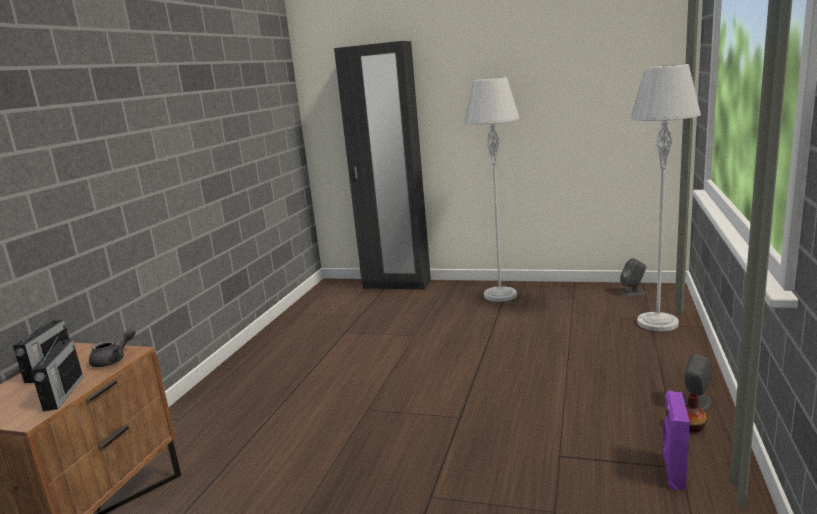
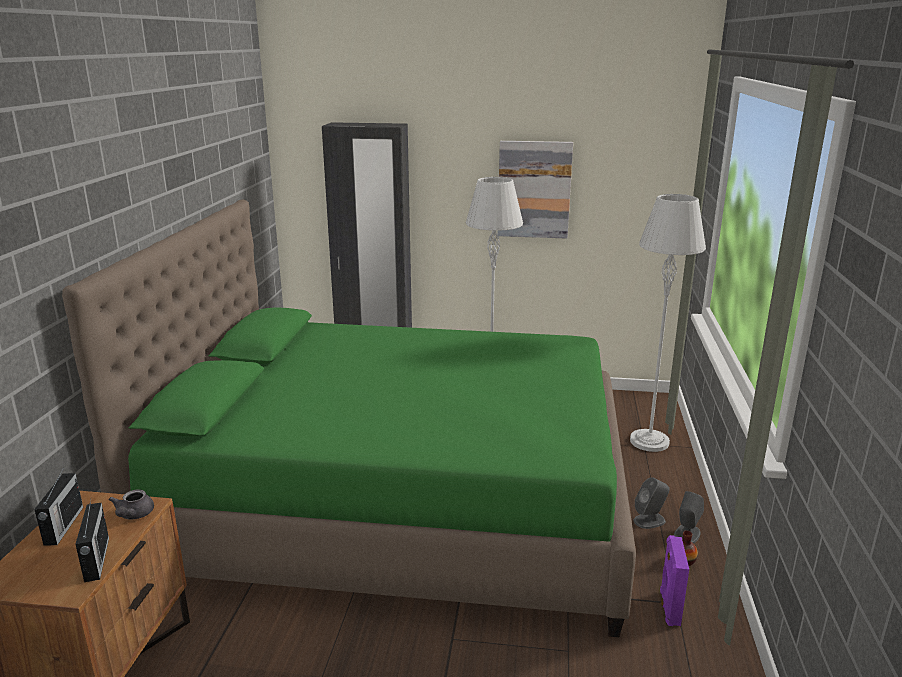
camera: 10 degrees left, 5 degrees up
(113, 360) = (133, 515): grey teapot -> grey teapot turned 150 degrees clockwise
(400, 376) = (399, 502): none -> green bed
(531, 90) = (534, 189): none -> picture
(633, 293) = (624, 403): grey speaker -> grey speaker (649, 520)

